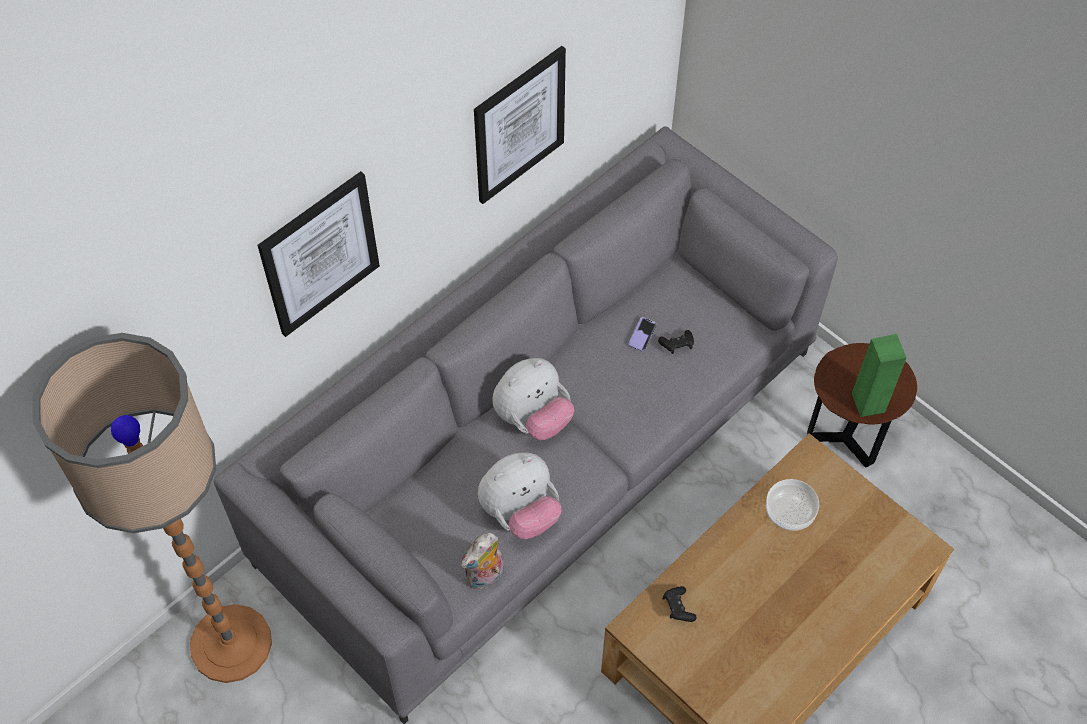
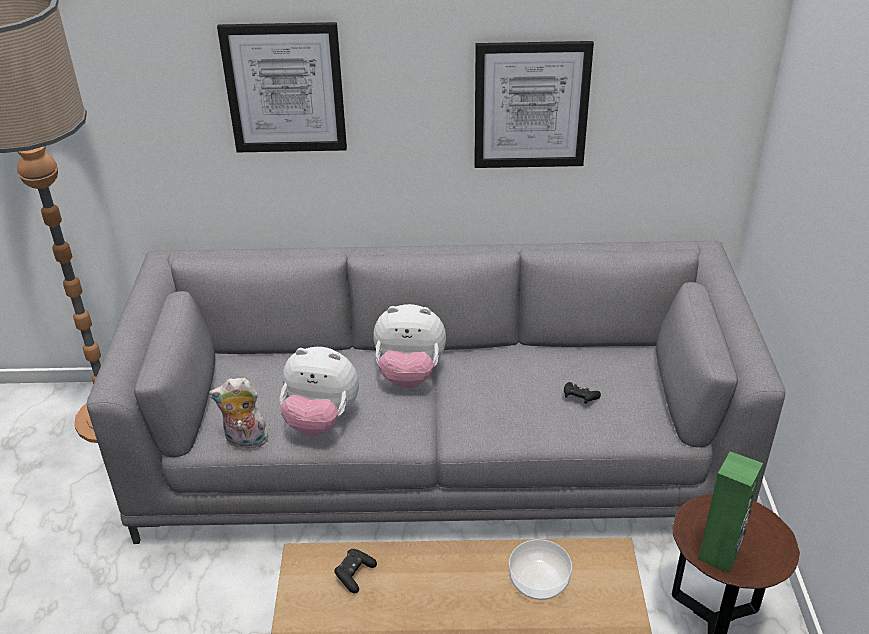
camera: 45 degrees right, 20 degrees down
(642, 335) = (559, 375): phone -> none

